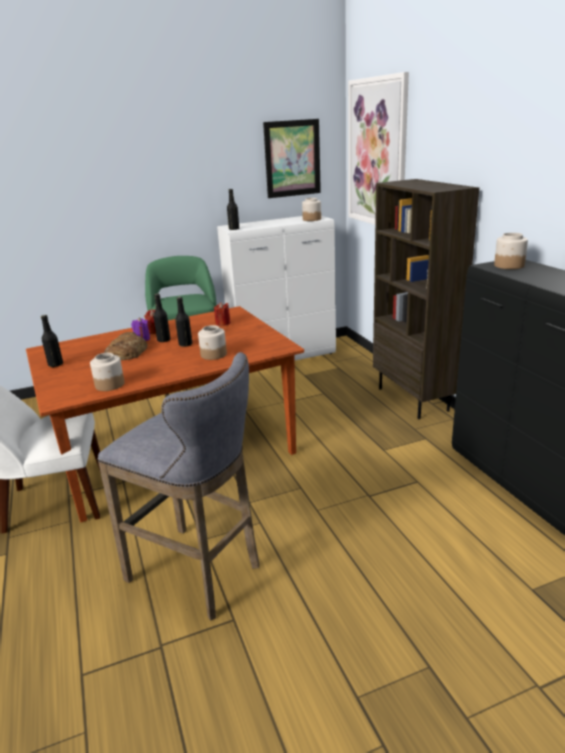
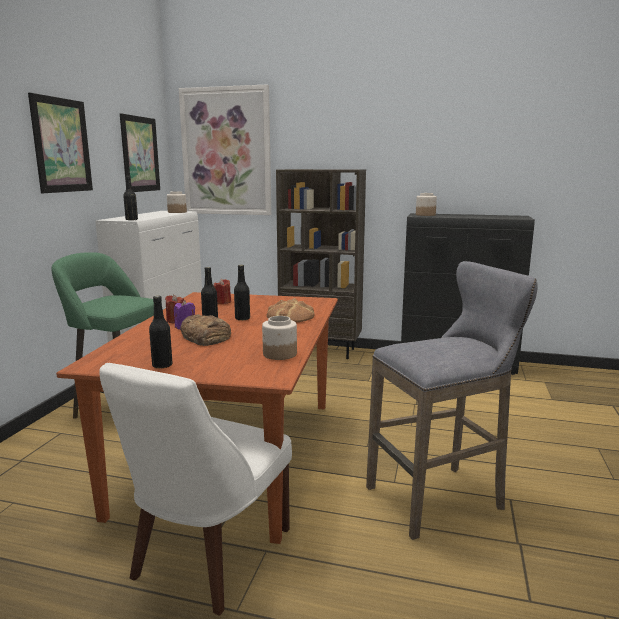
camera: 55 degrees left, 10 degrees down
(184, 163) = (61, 145): none -> picture
(213, 355) = (290, 316): jar -> bread

